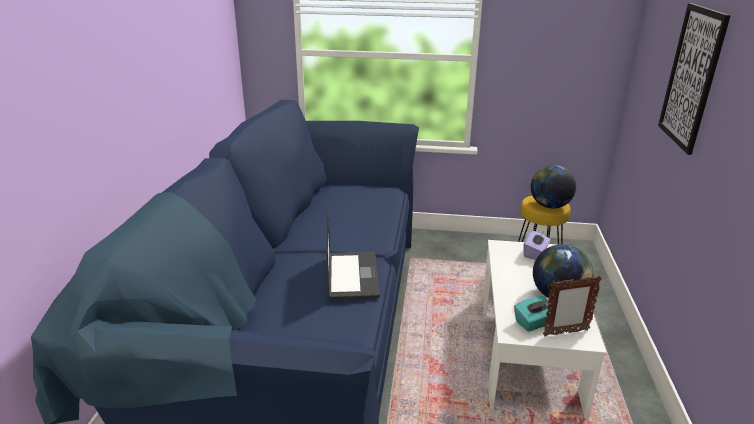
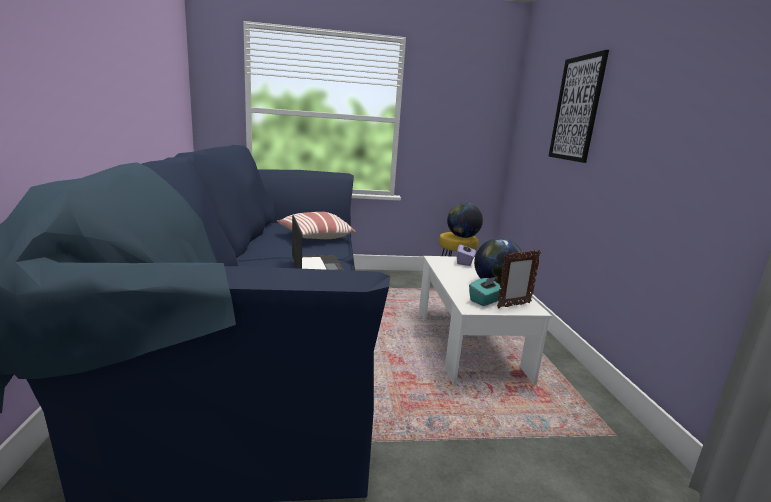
camera: 15 degrees left, 10 degrees down
(363, 215) = (314, 237): none -> pillow

